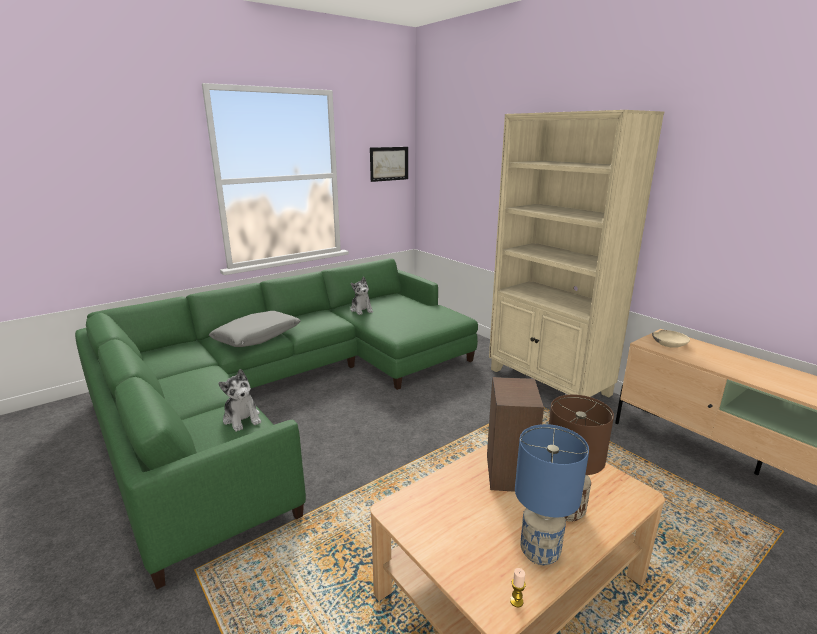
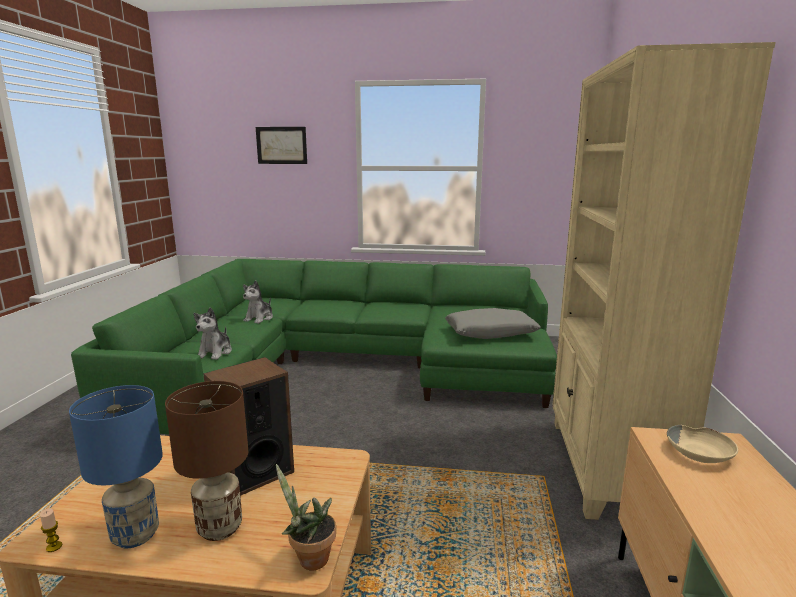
camera: 45 degrees right, 5 degrees down
(257, 337) = (333, 308): grey pillow -> grey pillow (490, 332)
(361, 310) = (451, 311): plush toy -> plush toy (259, 318)
(389, 163) = (555, 159): picture -> picture (281, 145)
(630, 488) = (309, 558): none -> potted plant

